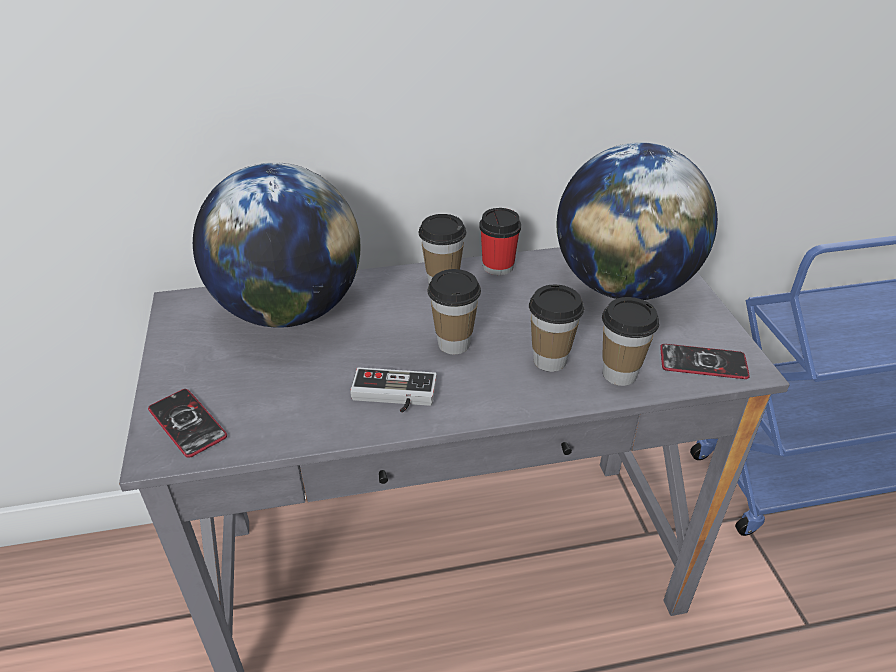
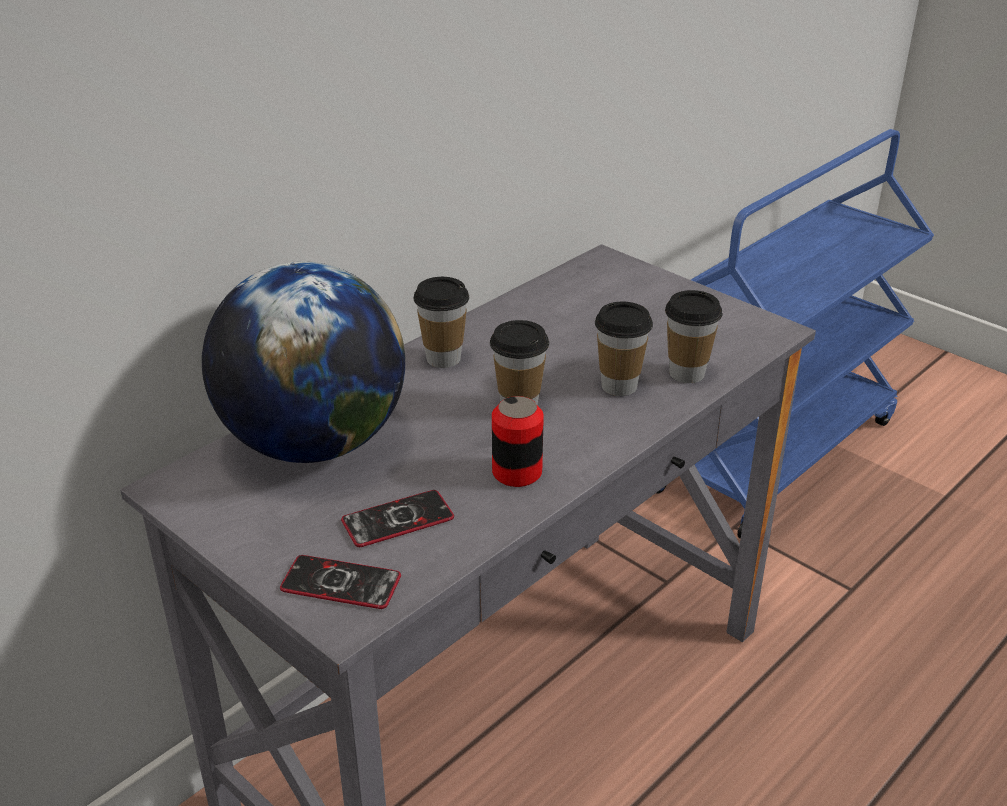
camera: 35 degrees left, 5 degrees down
(393, 397) = (517, 472): game controller -> can
(498, 266) = (479, 324): cup -> none
(623, 286) = (612, 301): globe -> none
(703, 363) = (740, 339): phone -> phone (398, 520)

